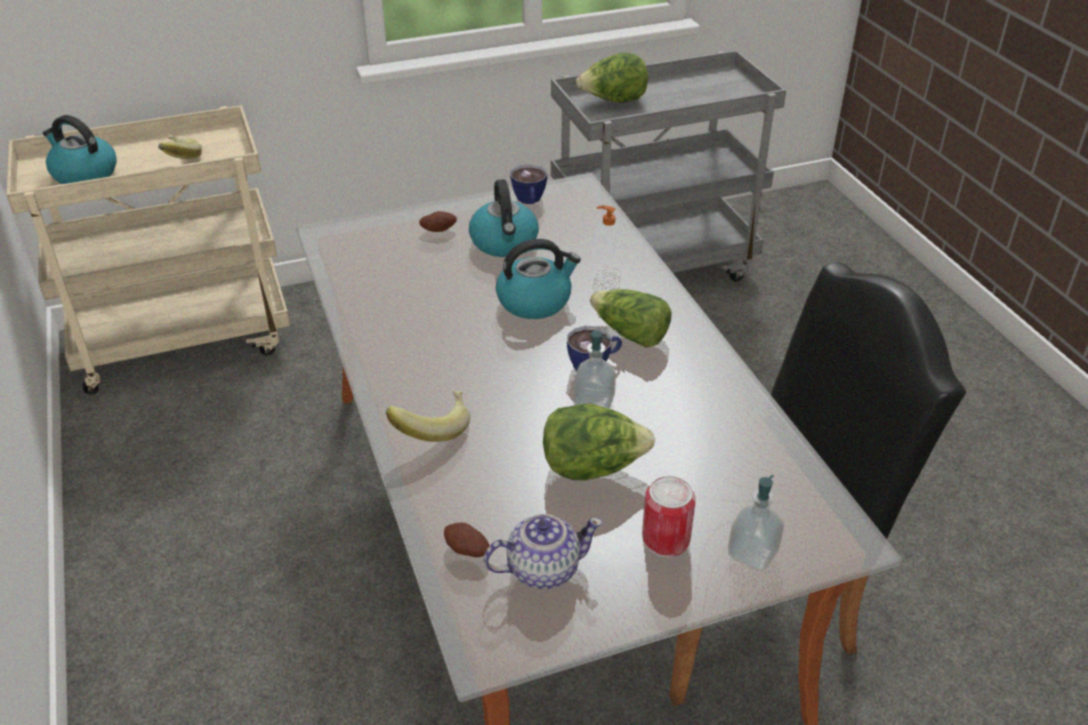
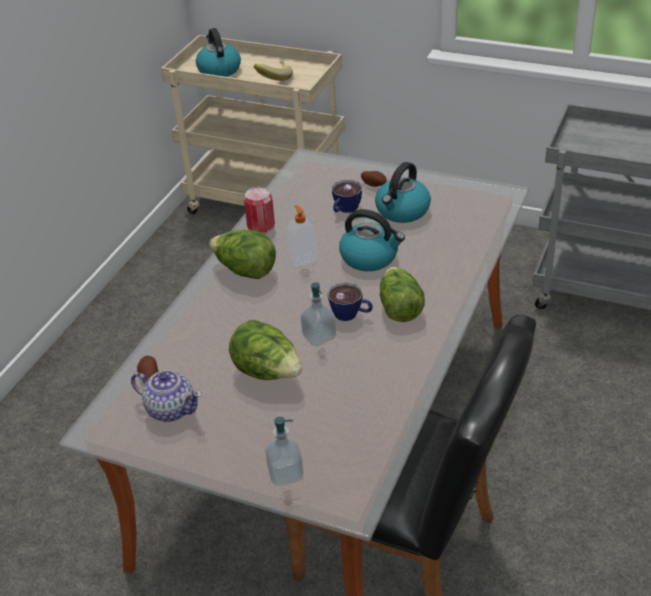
camera: 45 degrees right, 0 degrees up
(432, 428) = (216, 302): banana -> none
(529, 201) = (456, 190): cup -> cup (345, 210)
(605, 273) = (439, 260): soap dispenser -> soap dispenser (303, 259)
(613, 101) = (604, 138): lettuce -> lettuce (245, 271)
(665, 539) = (251, 435): can -> can (261, 226)

